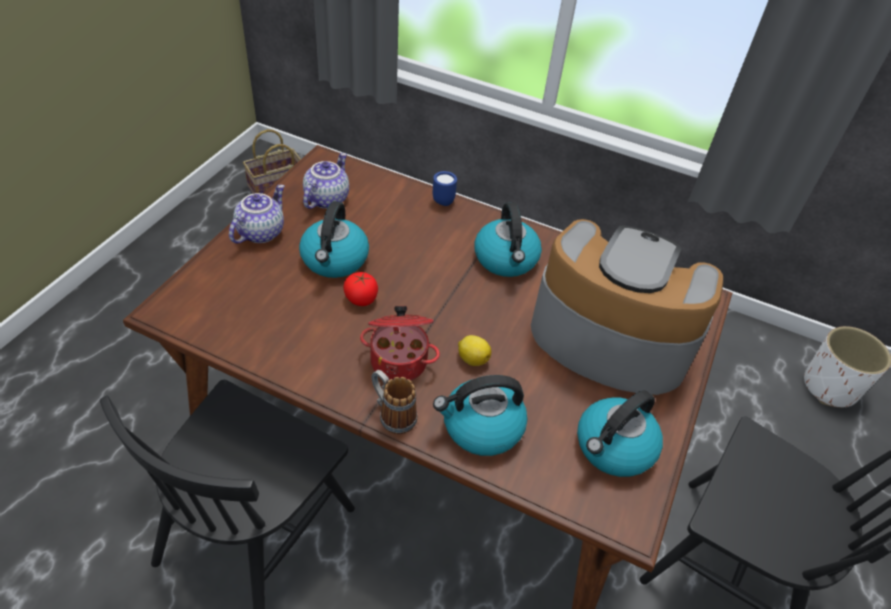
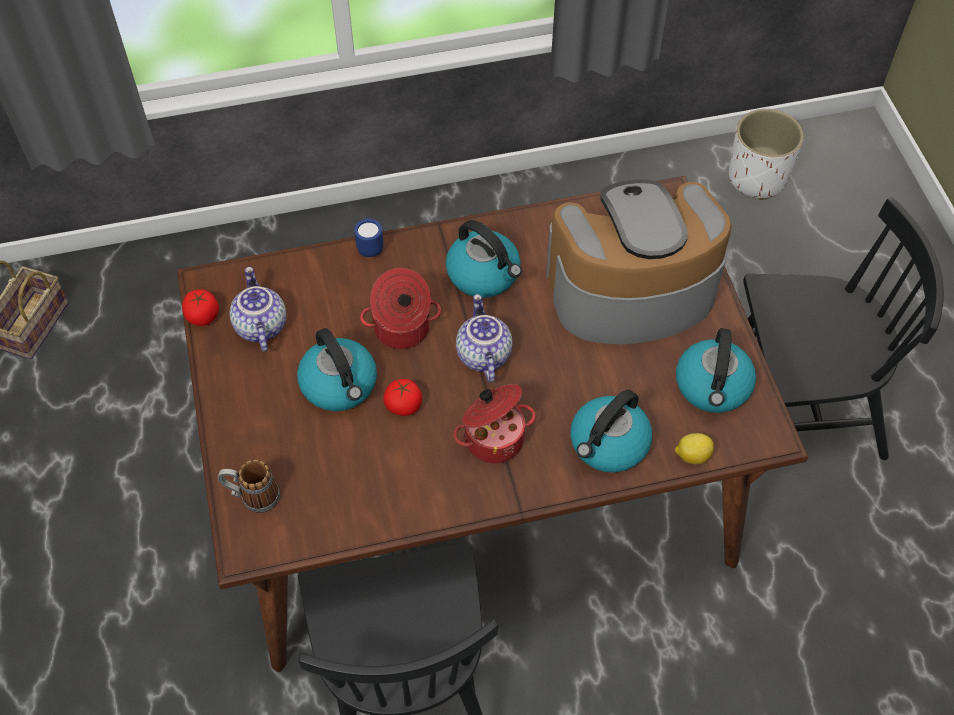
camera: 35 degrees left, 10 degrees up
(260, 232) = (239, 407): teapot -> teapot (482, 355)
(300, 174) = (203, 316): none -> tomato
(392, 414) = (534, 486): mug -> mug (252, 496)
(412, 255) = (402, 329): none -> cooking pot
(472, 359) = (547, 391): lemon -> lemon (692, 455)

